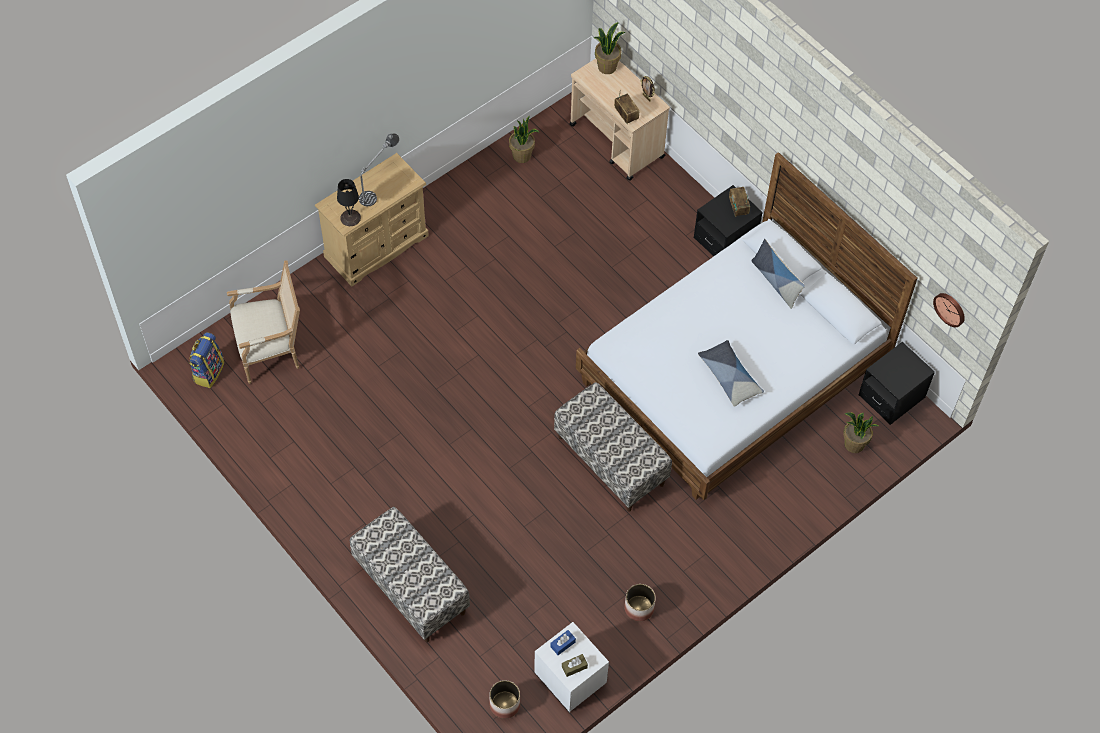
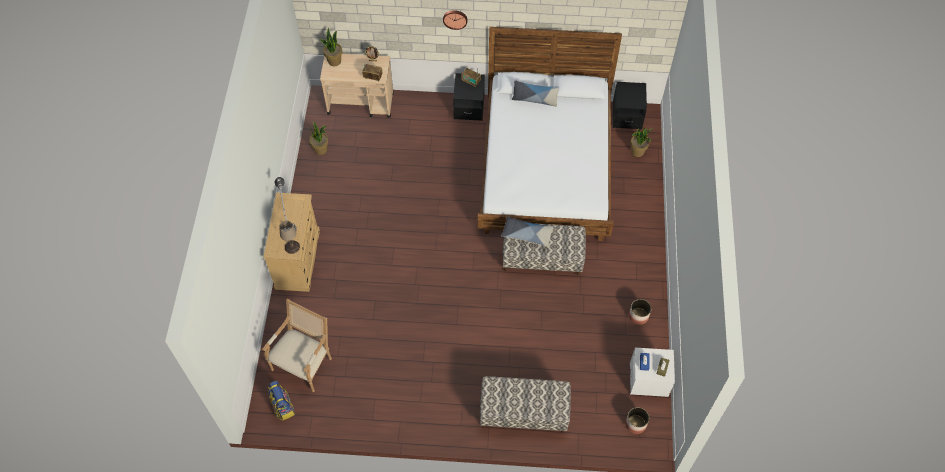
camera: 45 degrees left, 0 degrees up
(350, 218) = (292, 247): black table lamp -> beige table lamp
(730, 376) = (568, 162): pillow -> pillow (527, 234)
(950, 309) = (650, 36): wall clock -> wall clock (455, 19)

